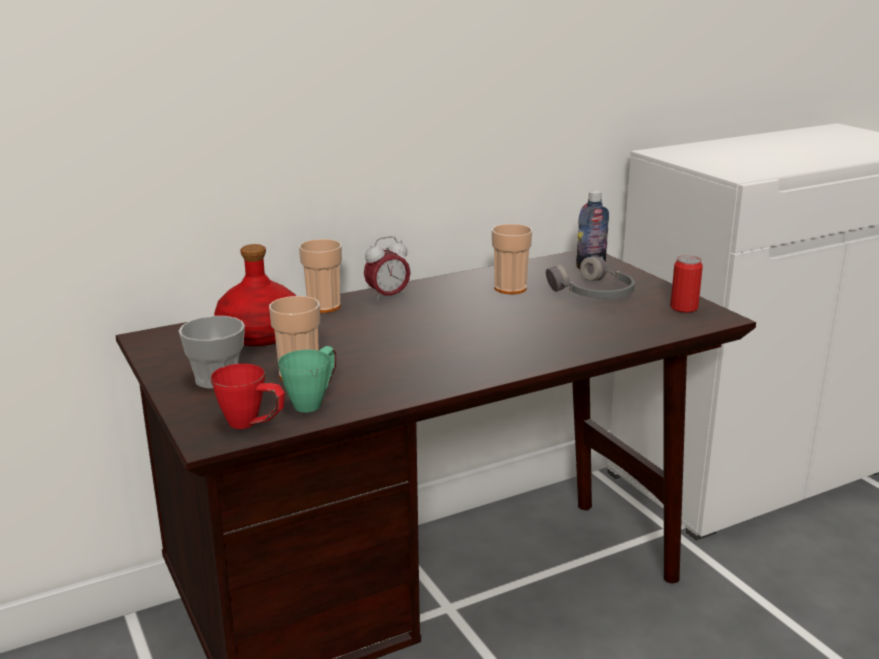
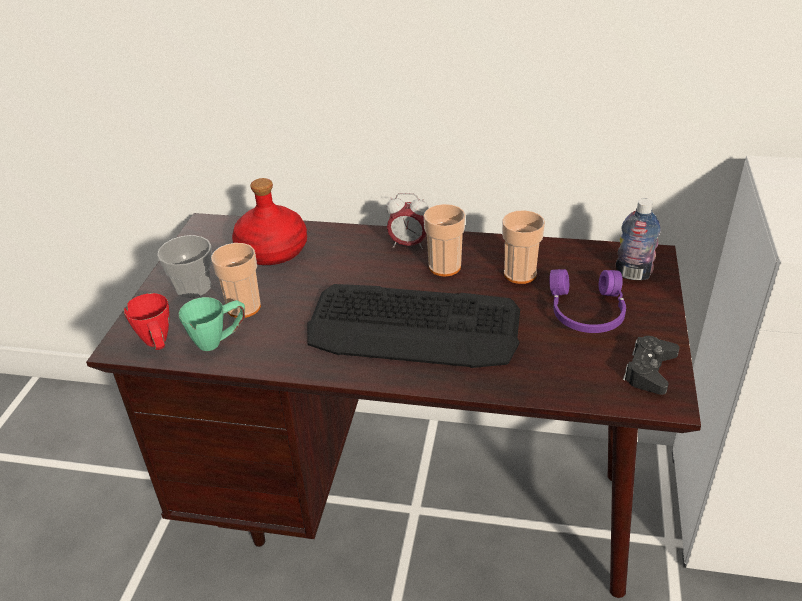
camera: 40 degrees right, 15 degrees up
(323, 306) = (350, 237): cup -> cup (444, 267)
(481, 339) = (414, 327): none -> keyboard
(593, 294) = (585, 312): grey headphones -> purple headphones
(684, 308) = (649, 370): can -> black game controller

